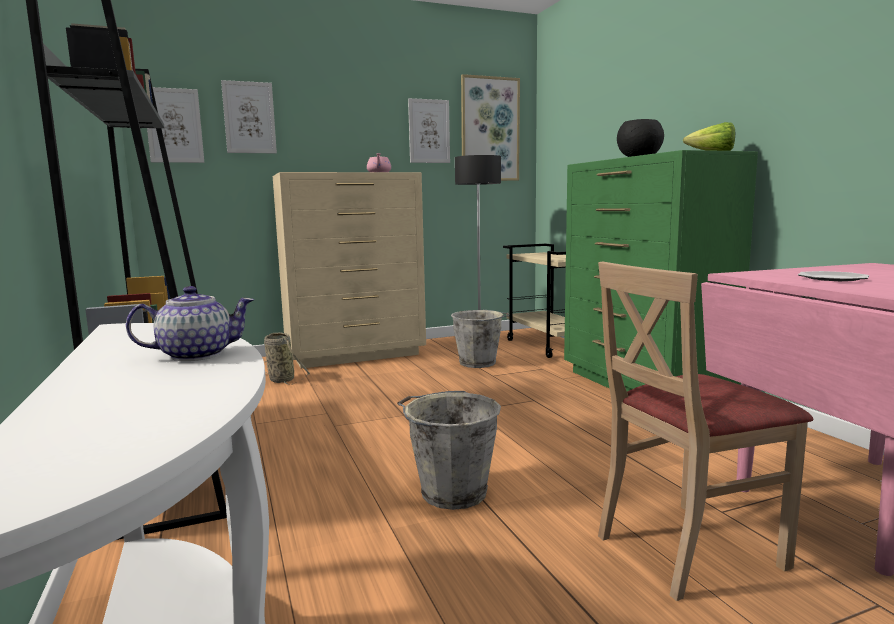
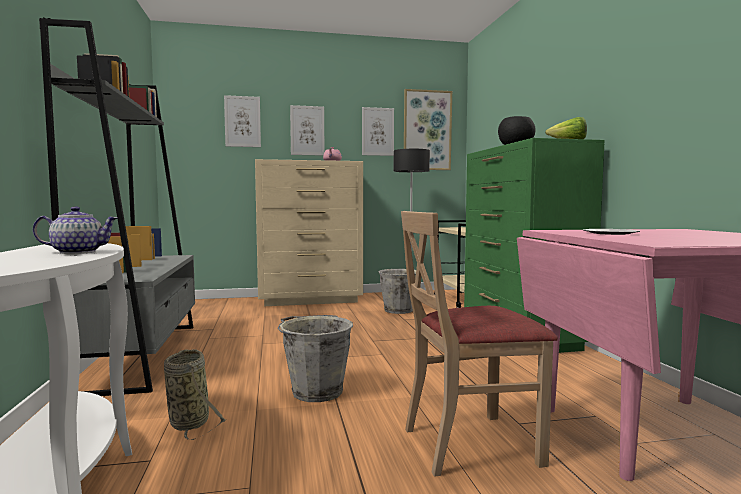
camera: 10 degrees right, 5 degrees down
(174, 125) = (190, 127): picture -> picture (307, 130)
(280, 379) = (245, 312): basket -> basket (188, 422)

